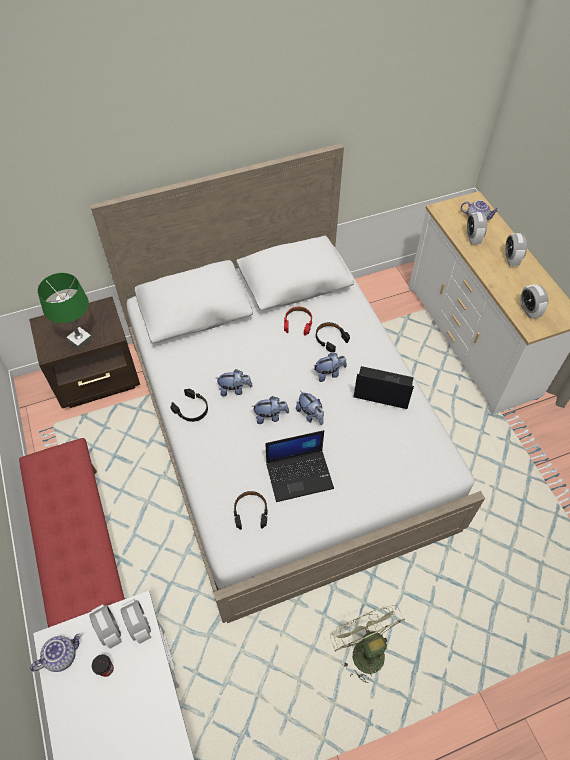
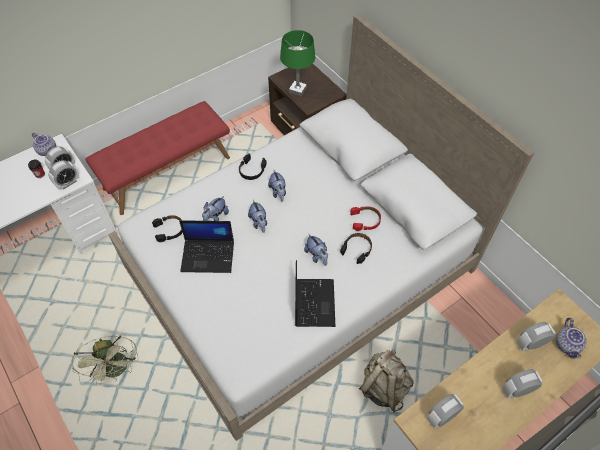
camera: 75 degrees right, 0 degrees up
(300, 474) = (208, 255): laptop -> laptop turned 60 degrees counterclockwise
(310, 415) = (268, 251): plush toy -> plush toy (215, 217)
(363, 649) = (117, 370): green fan -> green fan turned 105 degrees clockwise
(429, 392) = (383, 387): none -> beige backpack

